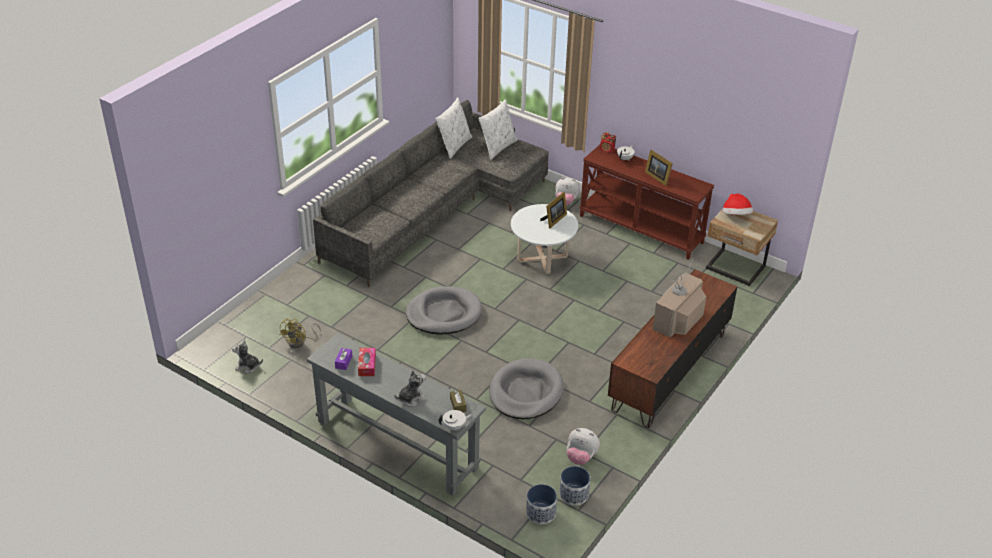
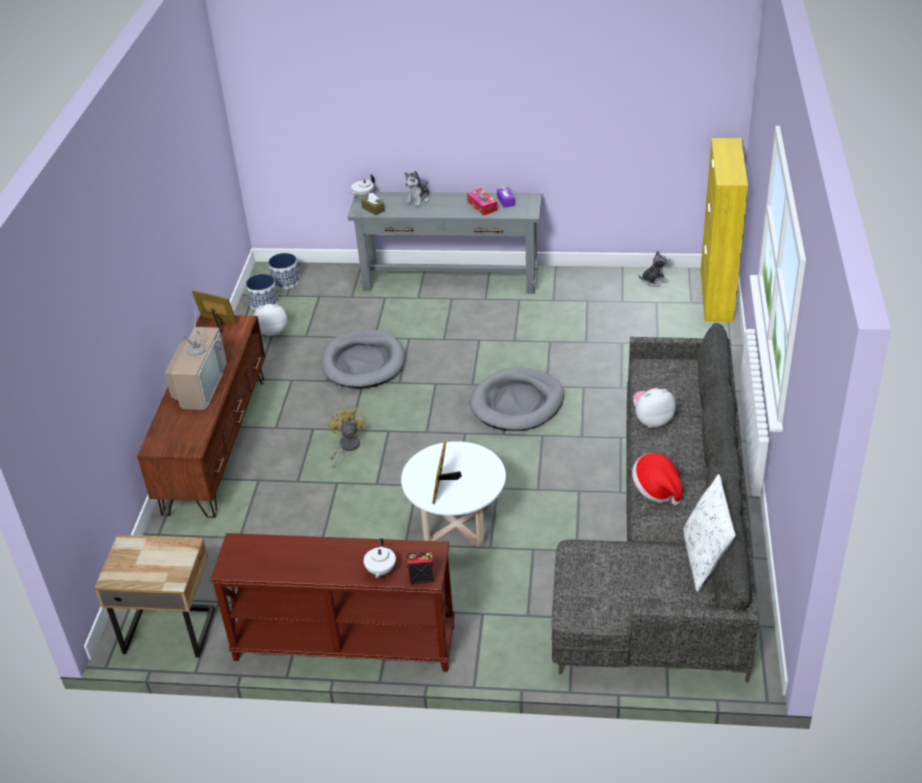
camera: 155 degrees right, 0 degrees up
(223, 333) = (716, 295): none -> yellow cabinet
(300, 342) = (633, 317): yellow fan -> yellow fan (346, 447)
(497, 147) = (636, 588): white pillow -> none
(566, 202) = (493, 645): plush toy -> plush toy (652, 420)
(657, 177) = (309, 554): picture frame -> picture frame (217, 323)
(736, 216) = (164, 566): hat -> hat (657, 489)

